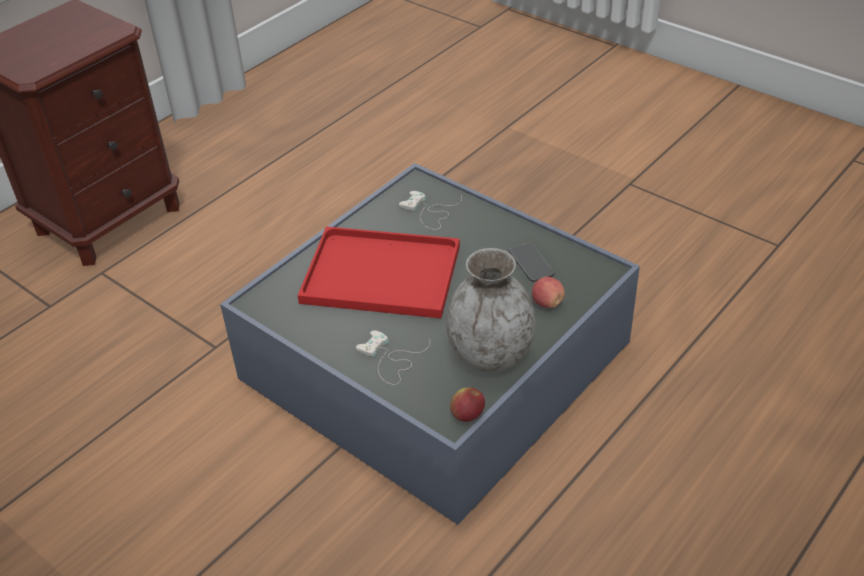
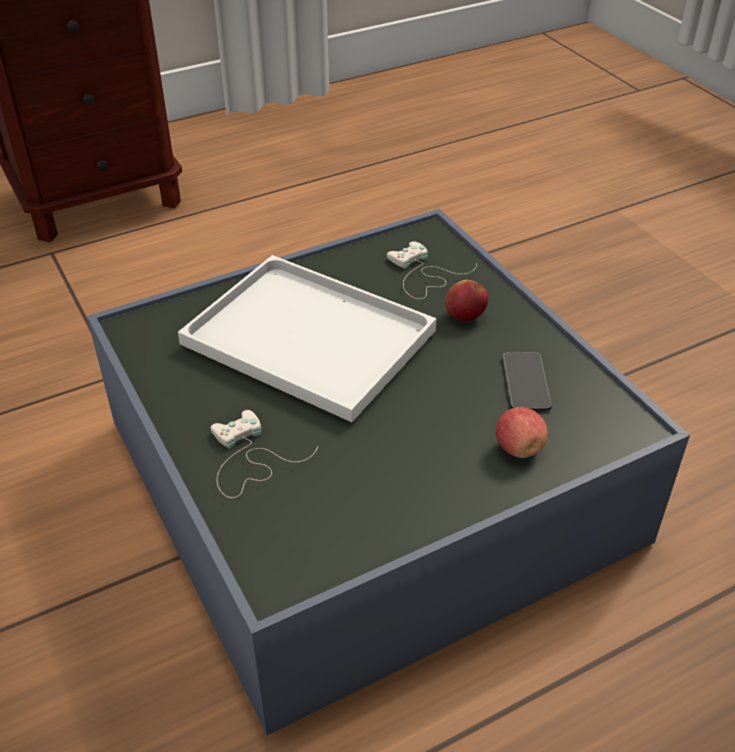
camera: 20 degrees right, 0 degrees up
(378, 275) = (303, 337): red tray -> white tray
(467, 415) = (302, 583): apple -> apple (465, 316)
(491, 355) = (391, 500): grey vase -> none

